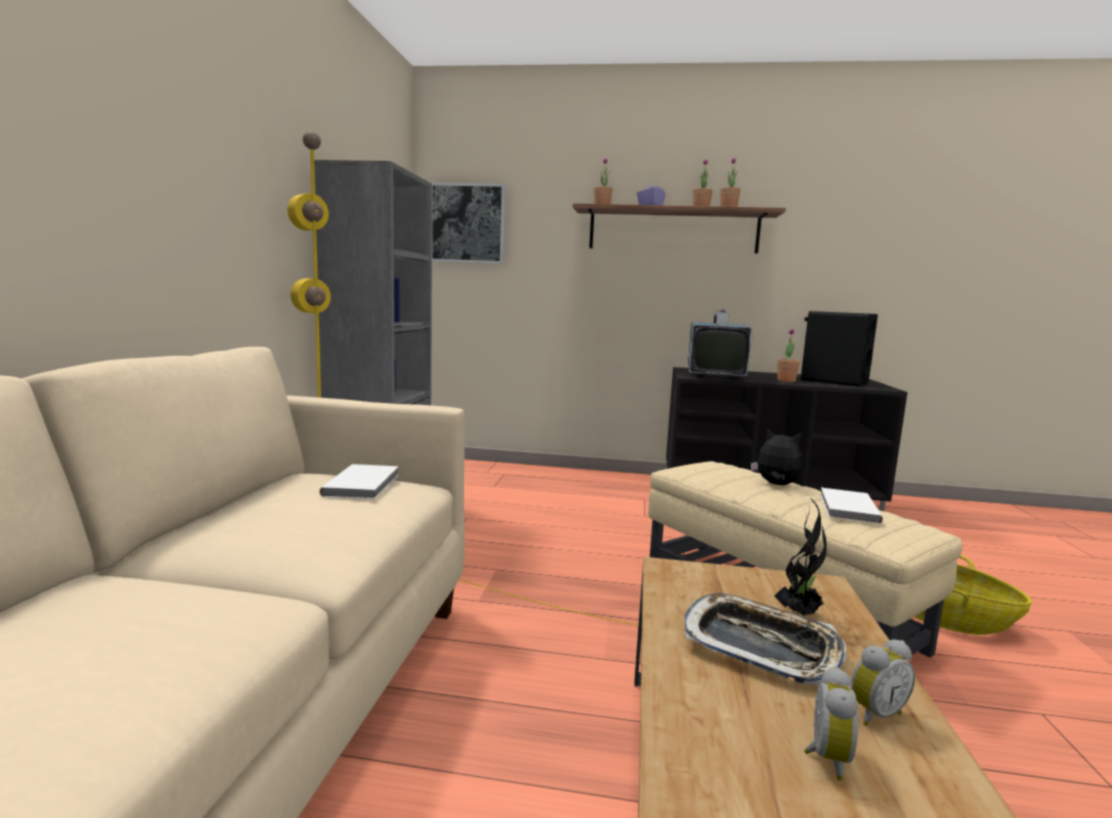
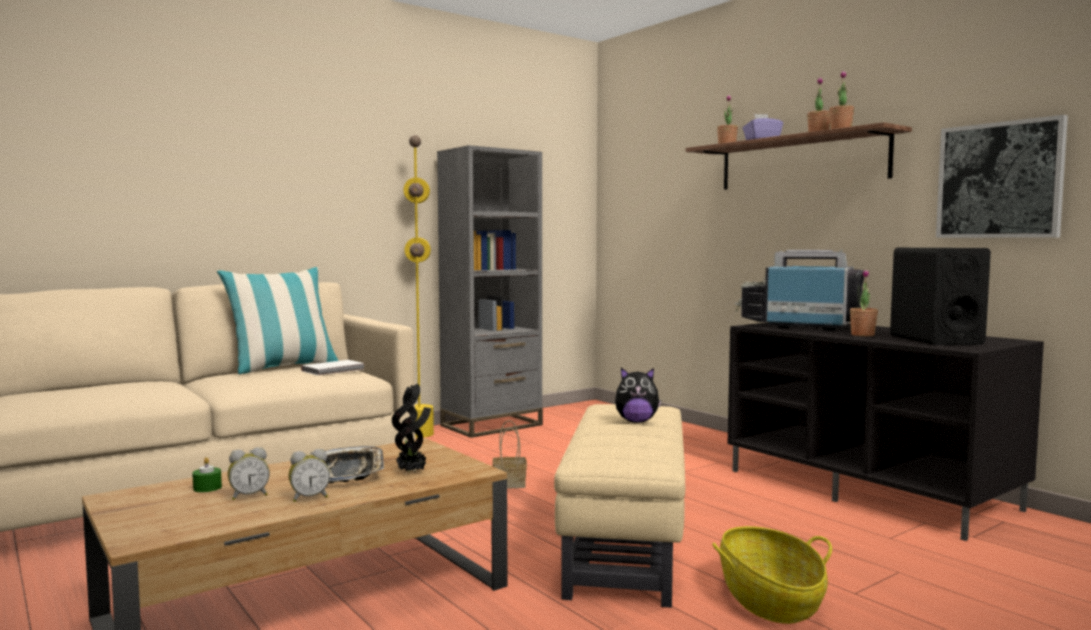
camera: 45 degrees right, 5 degrees down
(261, 496) = (283, 368): none -> pillow
(467, 223) = (631, 176): picture -> picture (999, 180)
(558, 574) = (510, 484): none -> basket
(715, 375) = (800, 326): television -> television turned 120 degrees counterclockwise
(737, 780) = (207, 488): none -> green candle
(776, 485) = (636, 421): plush toy -> plush toy turned 105 degrees clockwise
(847, 508) = (626, 440): white book -> none
(873, 713) = (309, 498): alarm clock -> alarm clock turned 45 degrees counterclockwise

